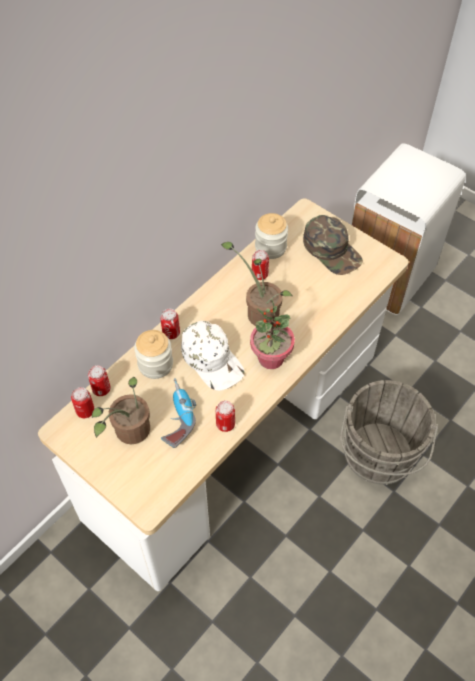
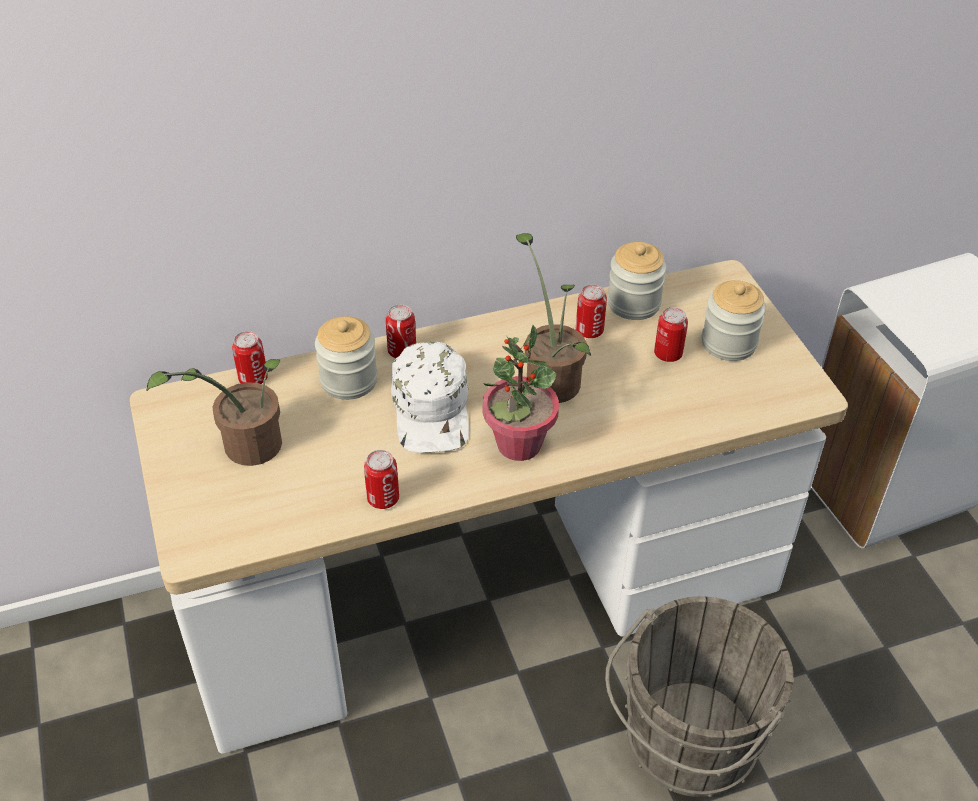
camera: 30 degrees right, 10 degrees down
(85, 411) = (211, 395): can -> can (668, 354)
(176, 416) = (323, 457): power drill -> none
(332, 250) = (728, 343): green cap -> jar

